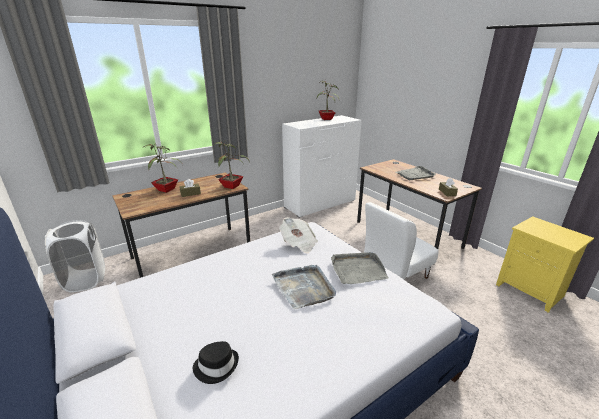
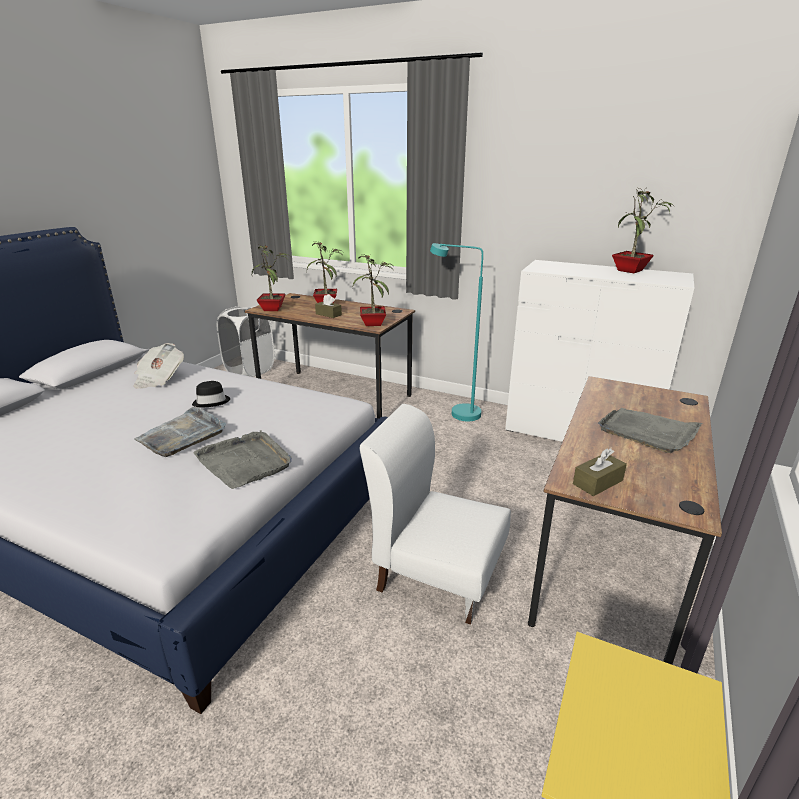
camera: 60 degrees right, 0 degrees up
(143, 207) = (274, 309): none -> potted plant
(216, 366) = (44, 428): black hat -> black hat (211, 402)
(267, 223) = (457, 413): none -> turquoise floor lamp
(299, 243) = (289, 408): newspaper -> newspaper (159, 379)

